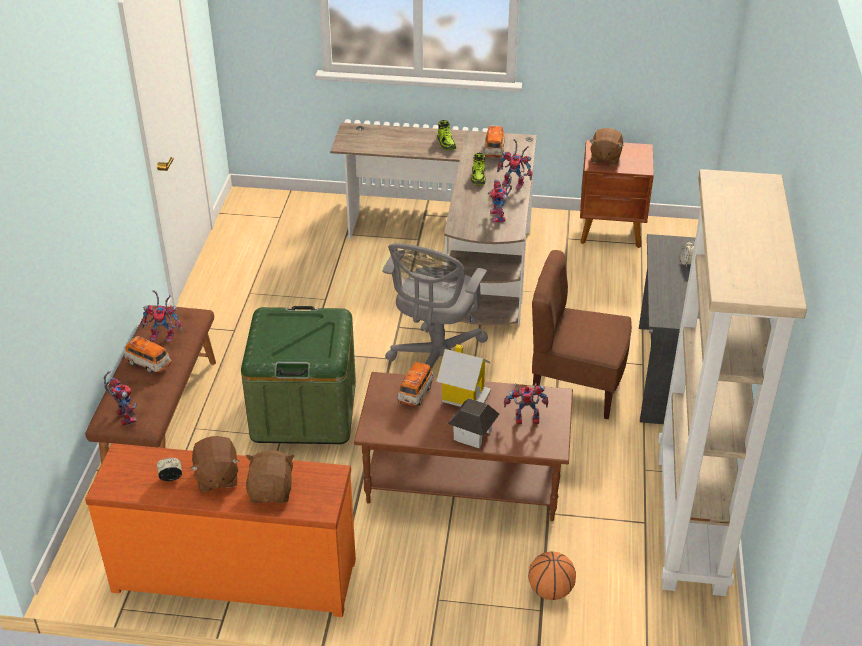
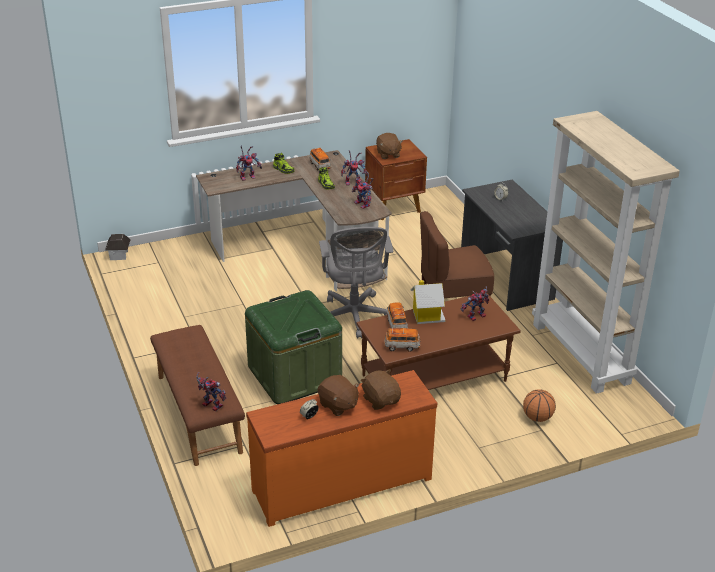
camera: 30 degrees left, 5 degrees down
(149, 364) = (193, 369): toy car -> toy car (402, 346)
(165, 336) = (187, 349): toy robot -> toy robot (248, 176)
(473, 434) = (453, 335): toy house -> toy house (119, 255)

